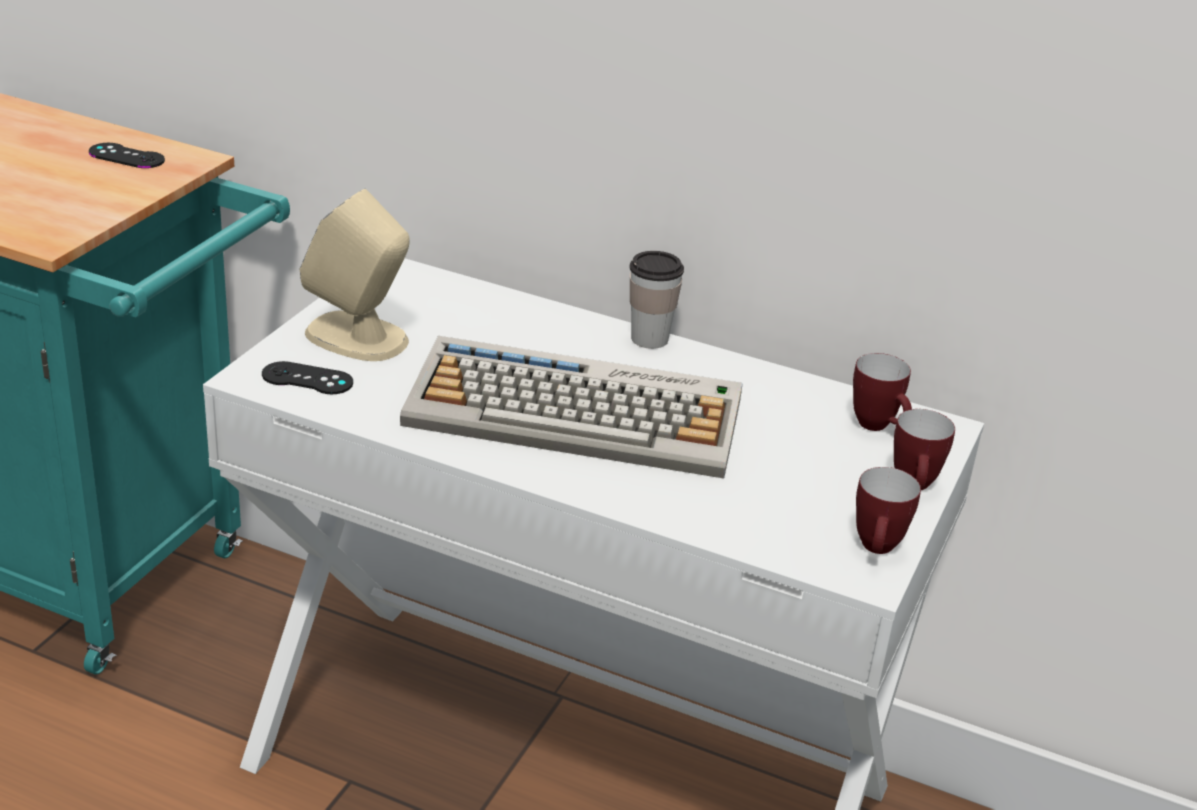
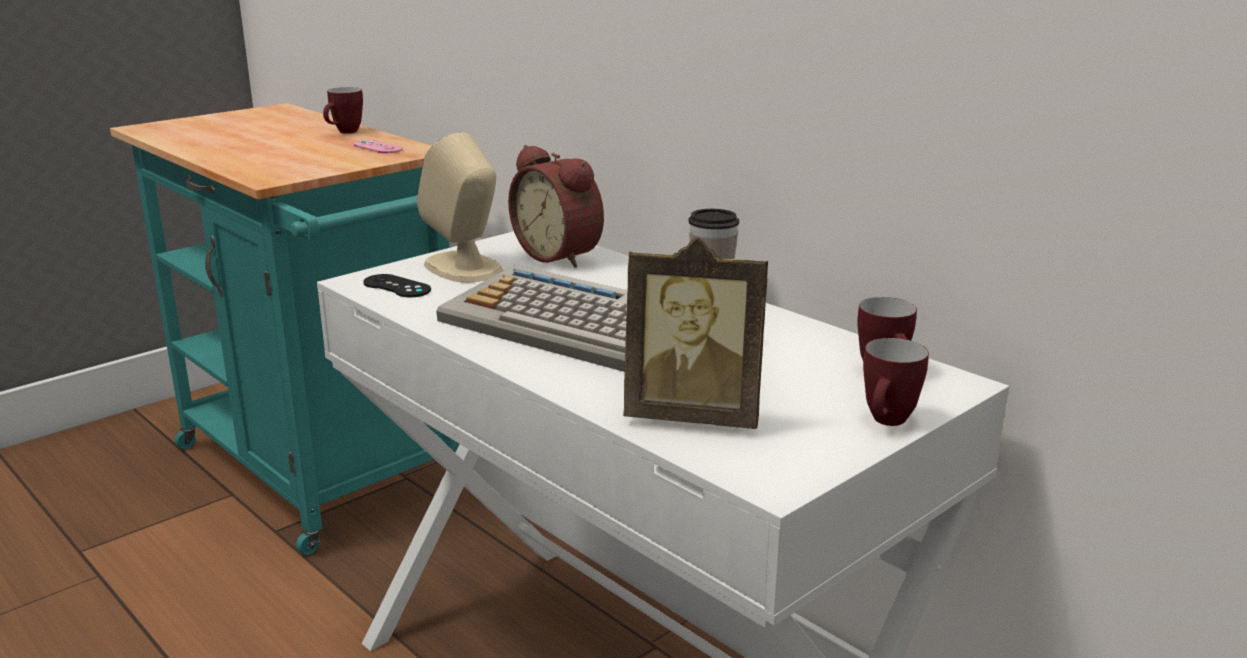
camera: 25 degrees right, 10 degrees down
(126, 156) = (378, 147): black game controller -> pink game controller
(450, 301) = (561, 255): none -> alarm clock
(749, 510) = (694, 415): none -> picture frame
(877, 550) = (803, 465): mug -> mug (345, 132)

